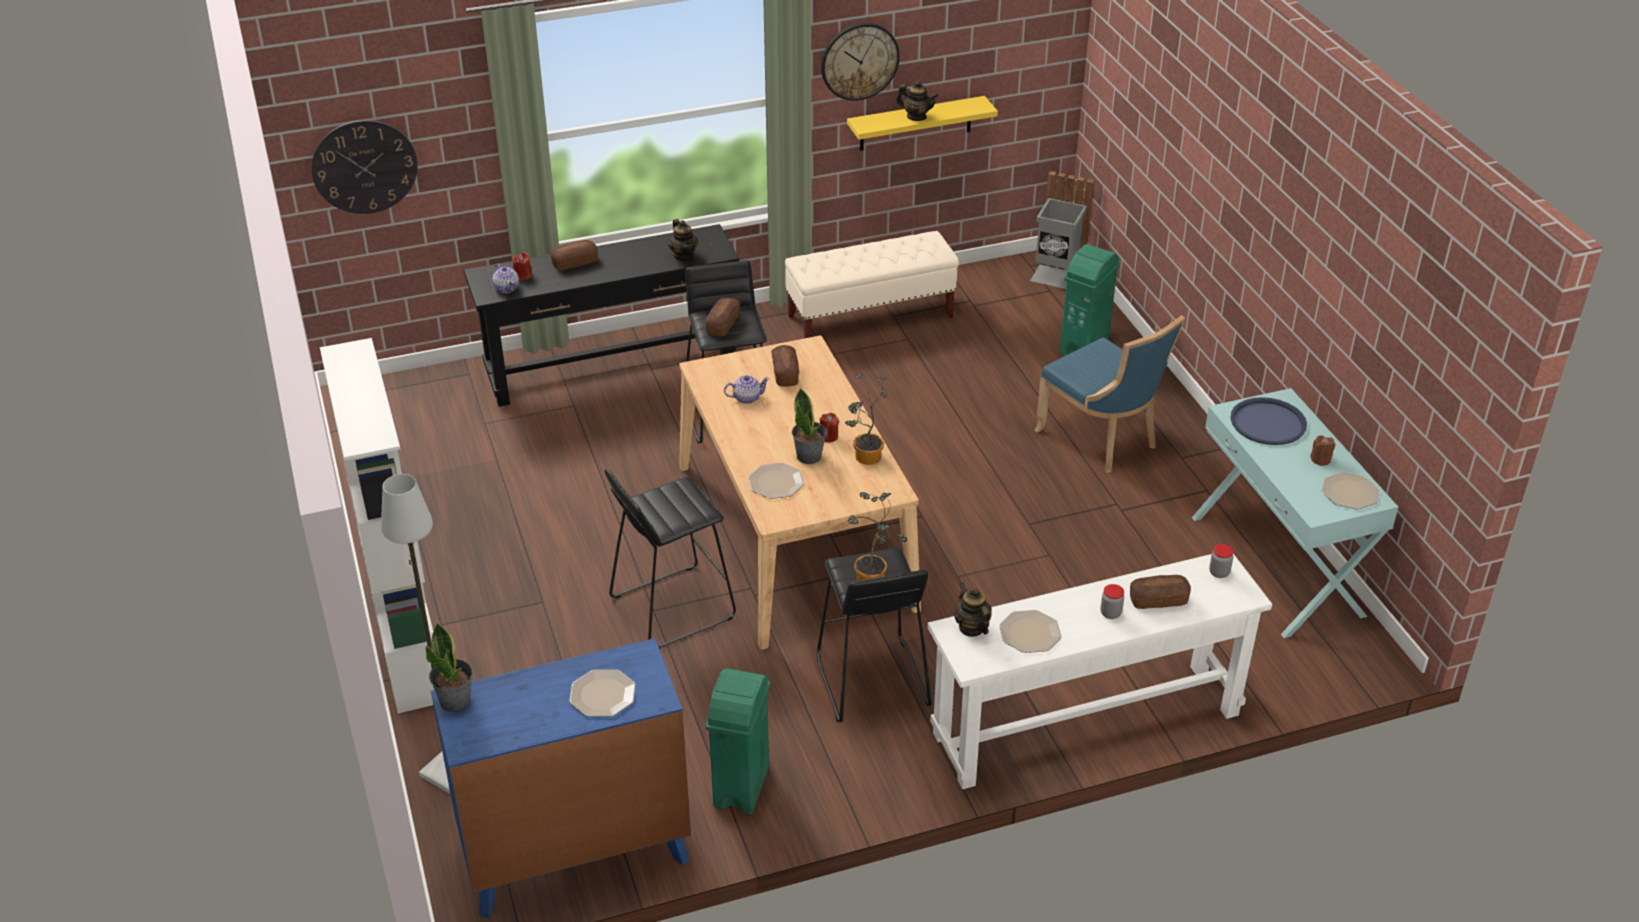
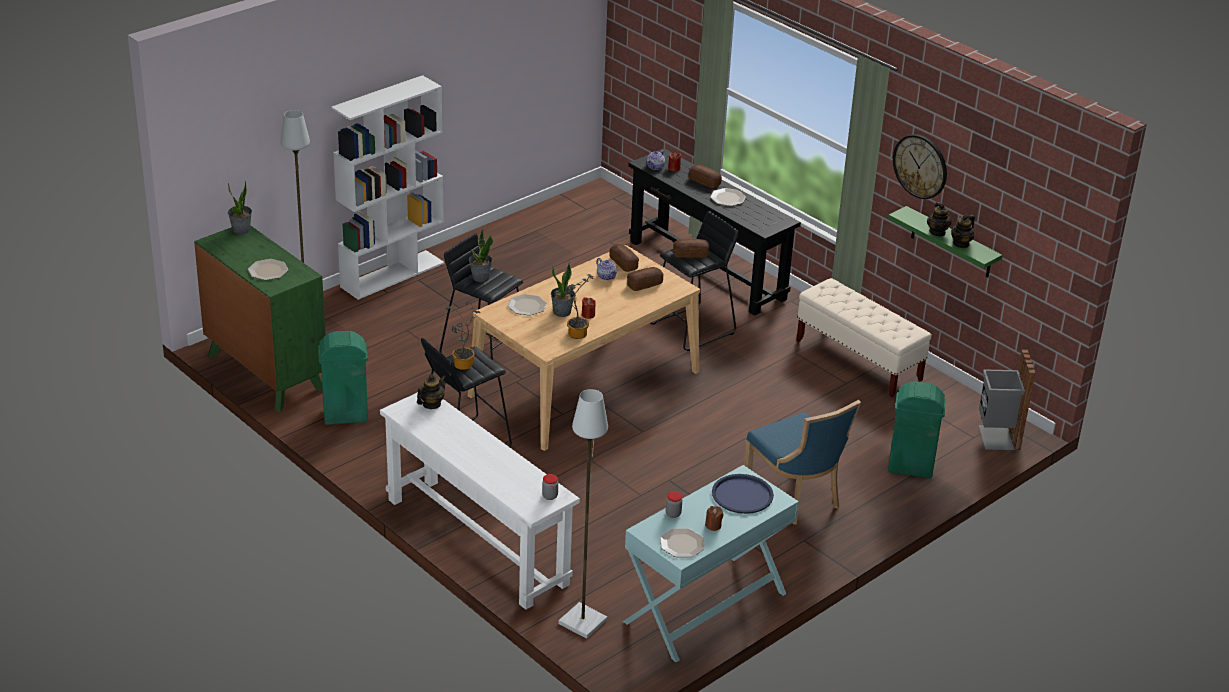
camera: 65 degrees right, 5 degrees down
(364, 166) = (645, 50): wall clock -> none
(575, 854) = (265, 372): blue dresser -> green dresser
(661, 510) = (480, 277): none -> potted plant
(684, 255) = (748, 218): teapot -> teapot (961, 243)
(915, 123) = (951, 243): yellow shelf -> green shelf
(1030, 633) = (439, 427): plate -> plate (727, 198)
(1101, 439) = (795, 497): blue chair -> blue chair turned 60 degrees counterclockwise
(1110, 613) = (478, 456): jar -> jar (673, 514)
(1158, 600) = (504, 474): bread -> bread (623, 263)
(1275, 671) = (583, 621): none -> grey floor lamp

